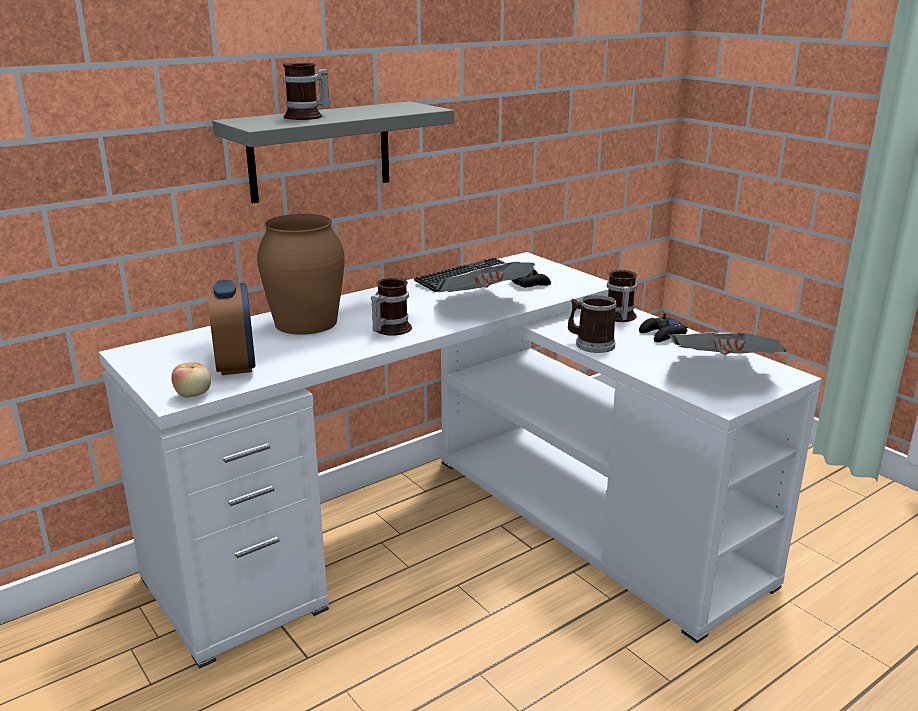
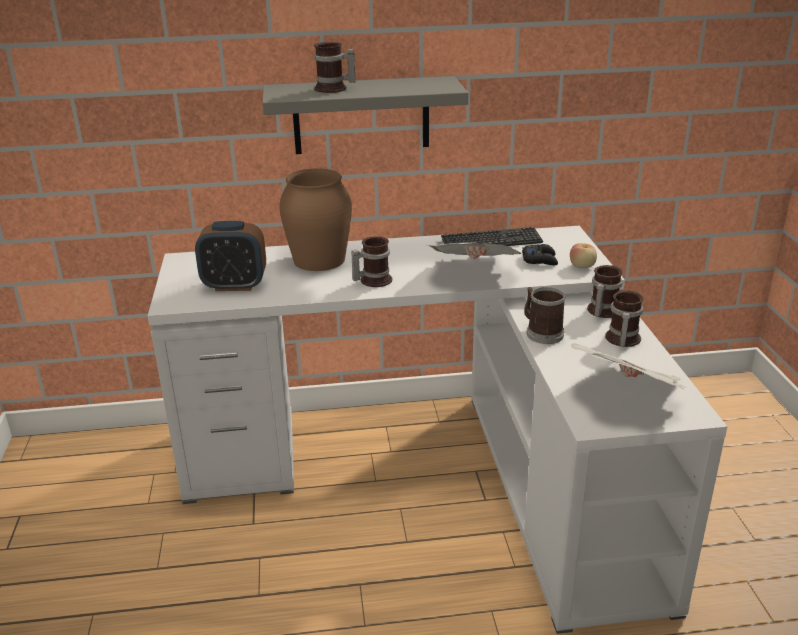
camera: 30 degrees right, 5 degrees up
(194, 395) = (183, 304): apple -> apple (582, 267)
(236, 364) = (234, 285): alarm clock -> alarm clock turned 75 degrees clockwise
(662, 335) = (621, 339): black game controller -> mug

